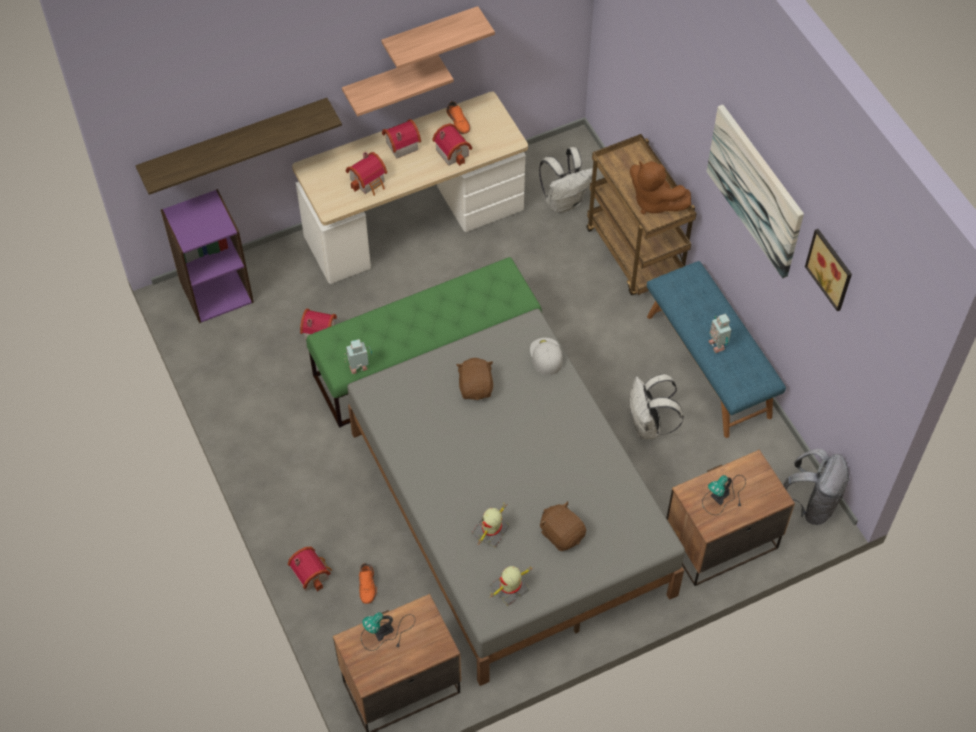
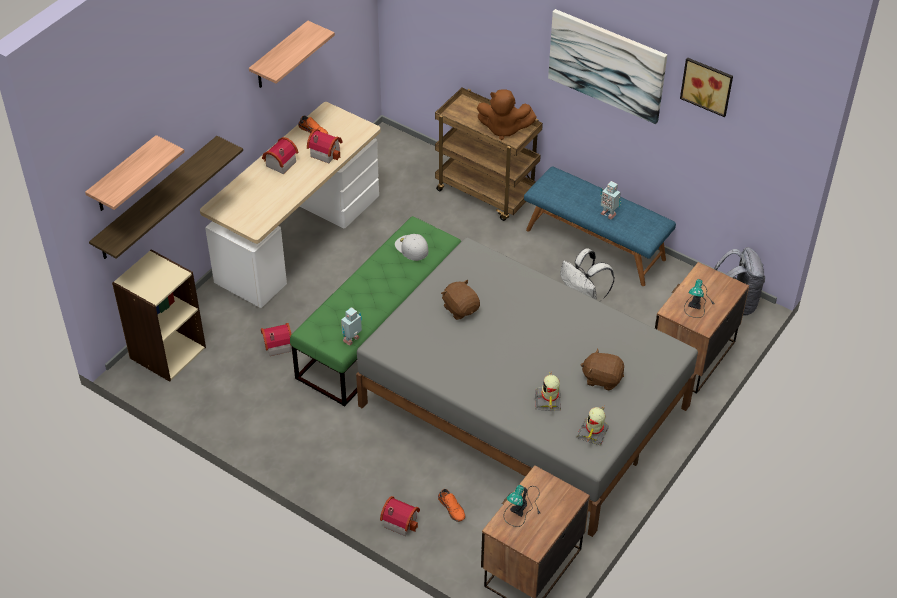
camera: 30 degrees left, 10 degrees down
(216, 291) = (167, 352): purple bookcase -> beige bookcase
(369, 181) = (273, 197): toy house -> none
(390, 82) = (257, 110): shelf -> shelf (123, 176)
(545, 356) = (497, 265): white cap -> white cap (411, 248)
(564, 202) = (406, 178): white backpack -> none

